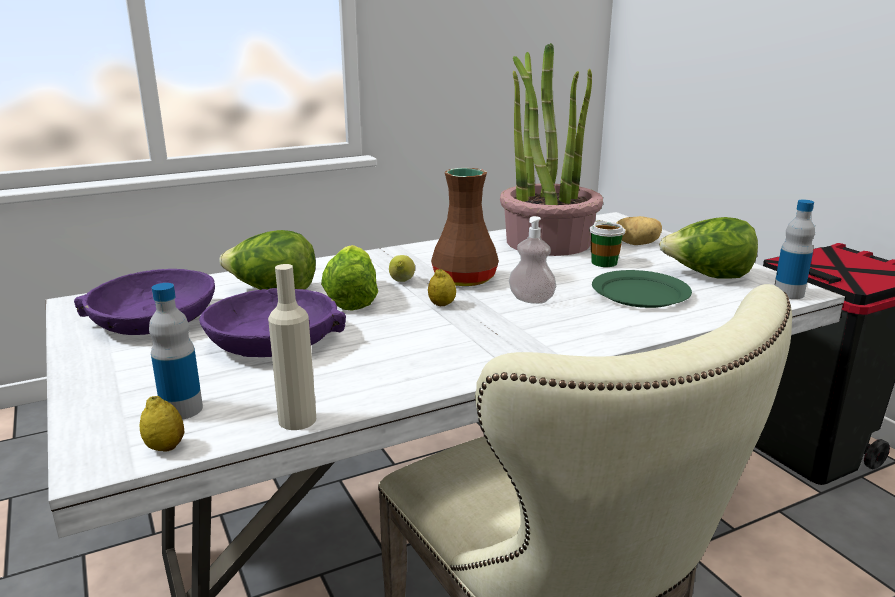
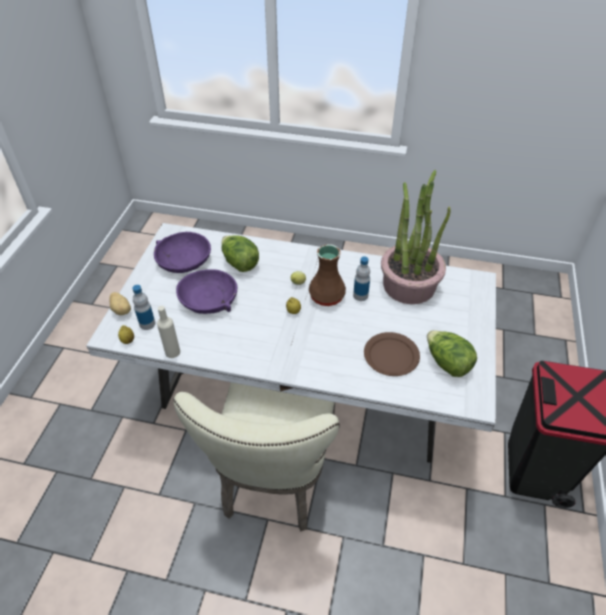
camera: 40 degrees right, 25 degrees up
(352, 299) = (264, 286): lettuce -> none
(531, 300) = (335, 330): soap dispenser -> none
(604, 263) = (411, 320): cup -> none
(637, 244) = (455, 313): potato -> potato (122, 310)
(640, 293) = (391, 356): green plate -> brown plate
(788, 293) = (466, 402): bottle -> bottle (360, 295)

